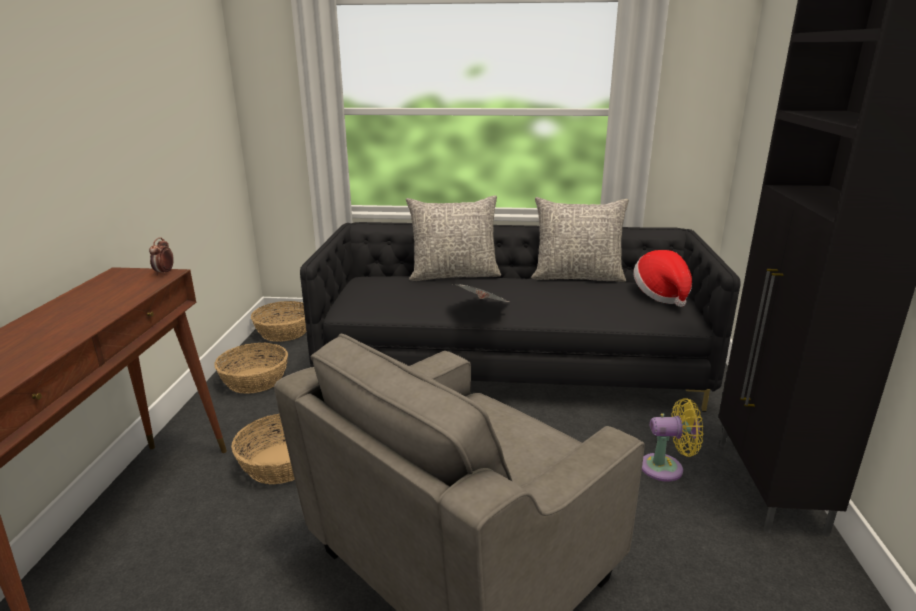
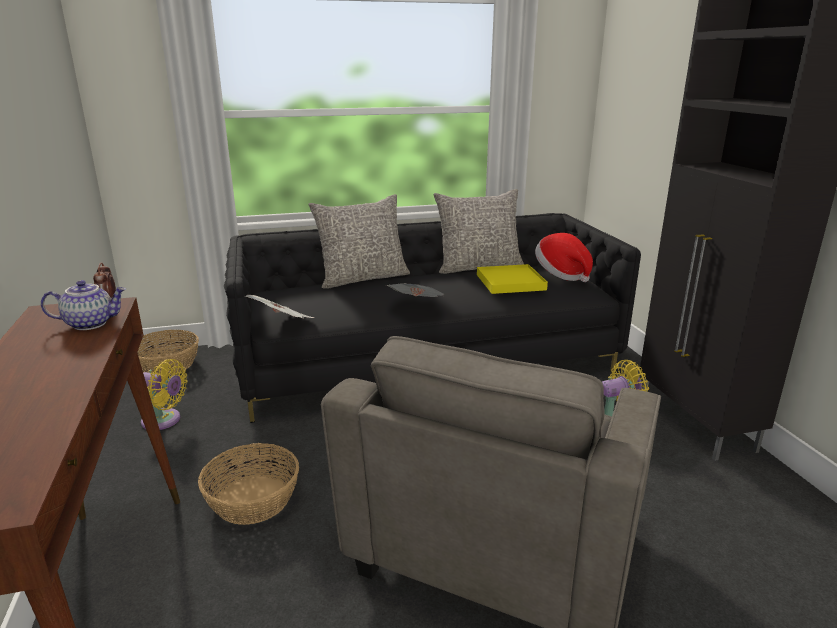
camera: 20 degrees left, 0 degrees up
(136, 287) = (91, 323): none -> teapot
(255, 380) = (164, 421): basket -> yellow fan
(352, 308) = (281, 323): none -> newspaper
(596, 297) = (510, 282): none -> yellow tray

